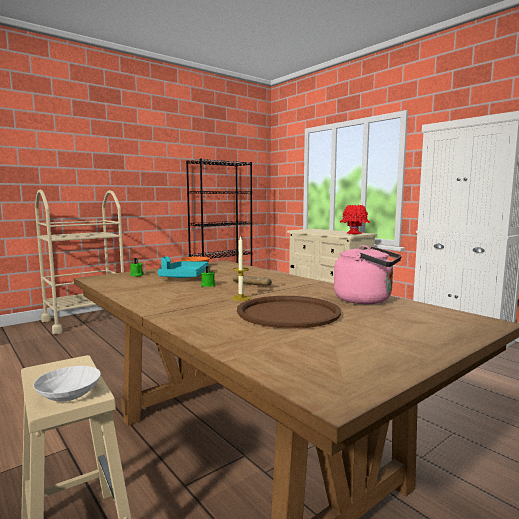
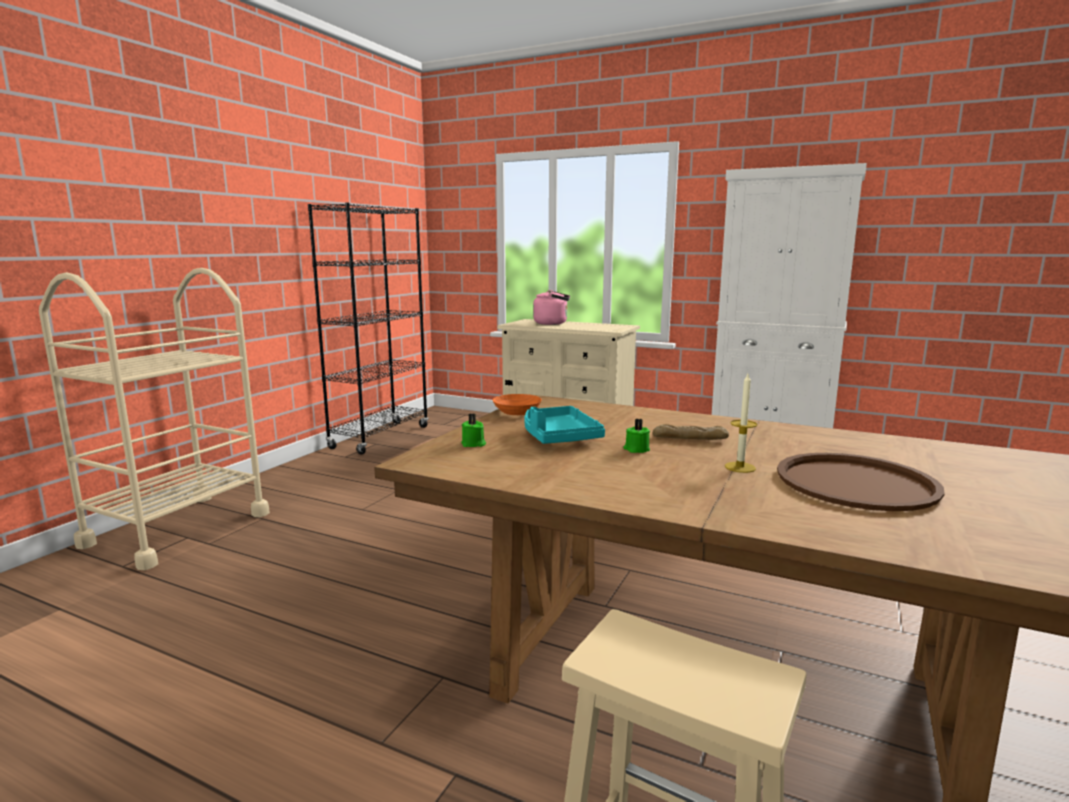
camera: 25 degrees left, 5 degrees up
(70, 392) = (733, 682): white bowl -> none
(354, 233) = (612, 327): red vase -> none
(366, 300) = (880, 445): pink kettle -> pink kettle (552, 323)

